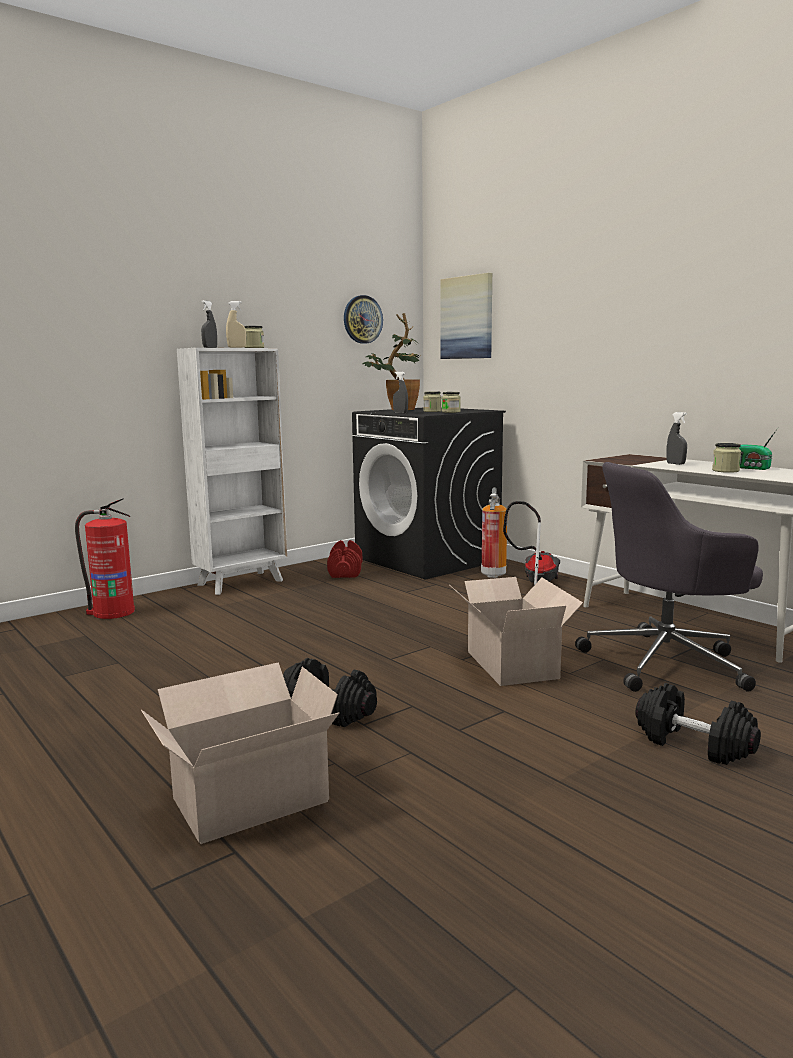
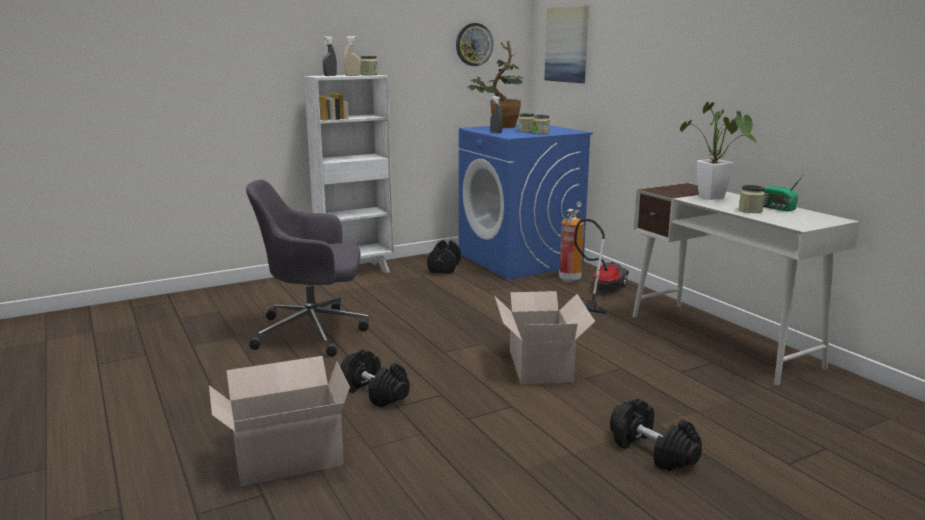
camera: 10 degrees right, 5 degrees up
(112, 612) = (246, 292): fire extinguisher -> none
(345, 572) = (444, 267): red dumbbell -> black dumbbell
(428, 559) = (520, 260): black washing machine -> blue washing machine
(667, 662) = (674, 376): grey office chair -> grey office chair (314, 332)
(675, 464) = (715, 198): grey spray bottle -> potted plant

